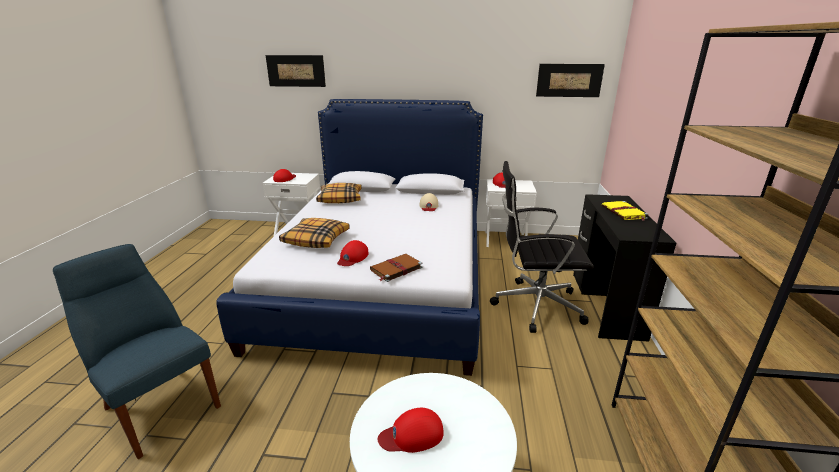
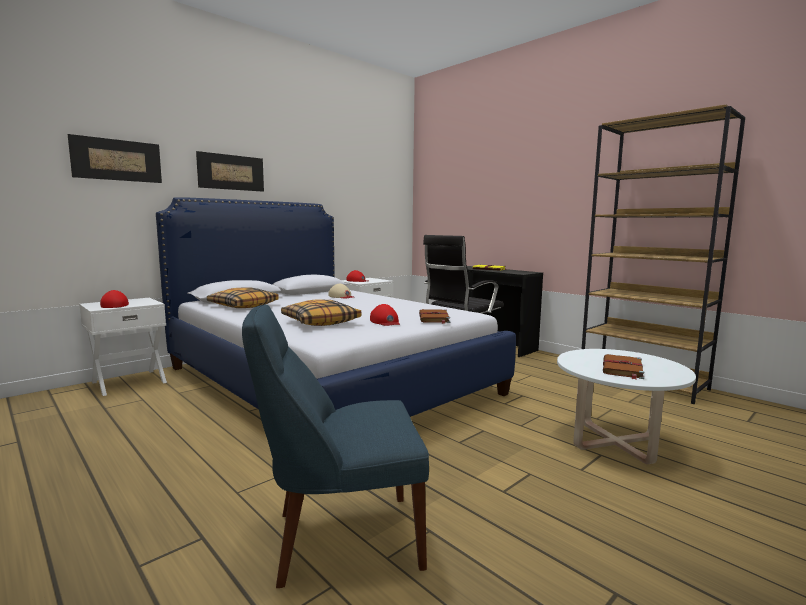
camera: 50 degrees left, 15 degrees down
(412, 435) = (622, 369): red cap -> brown book
(569, 80) = (385, 190): picture -> picture (231, 172)

